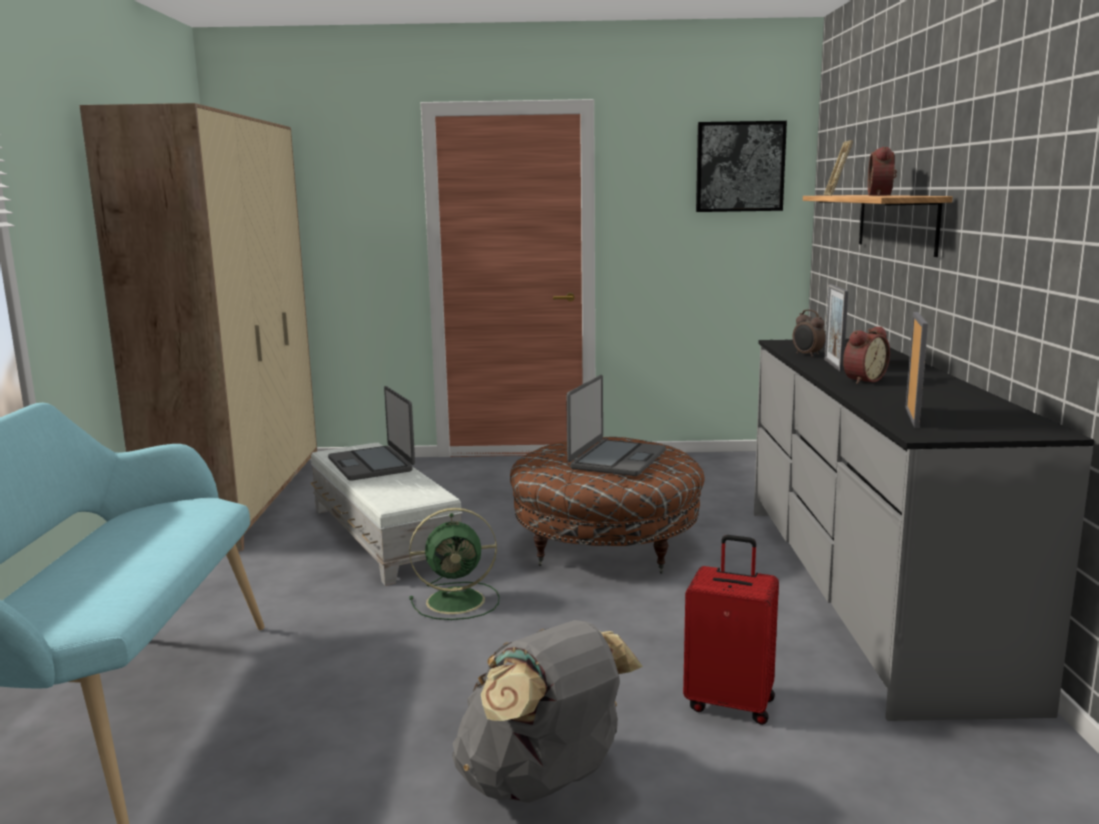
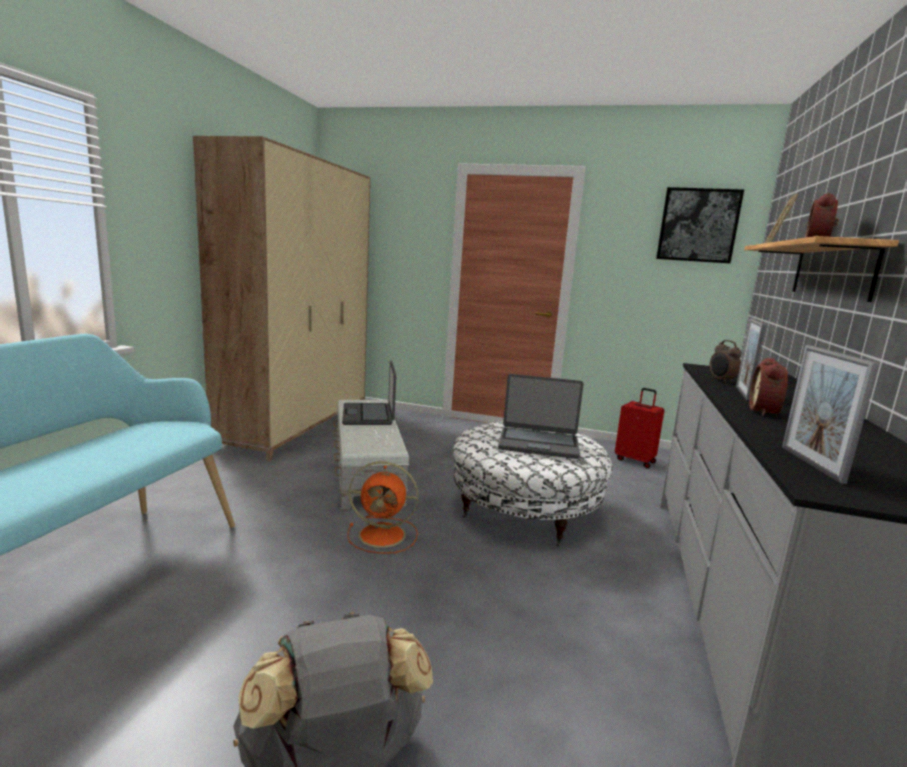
camera: 15 degrees right, 0 degrees up
(458, 601) = (384, 535): green fan -> orange fan
(606, 545) = (525, 510): brown ottoman -> white ottoman
(616, 459) = (538, 443): laptop -> laptop turned 60 degrees clockwise
(730, 703) = (561, 713): red suitcase -> red suitcase (635, 460)
(862, 380) = (766, 412): alarm clock -> alarm clock turned 135 degrees clockwise
(912, 417) = (811, 464): picture frame -> picture frame turned 150 degrees clockwise

